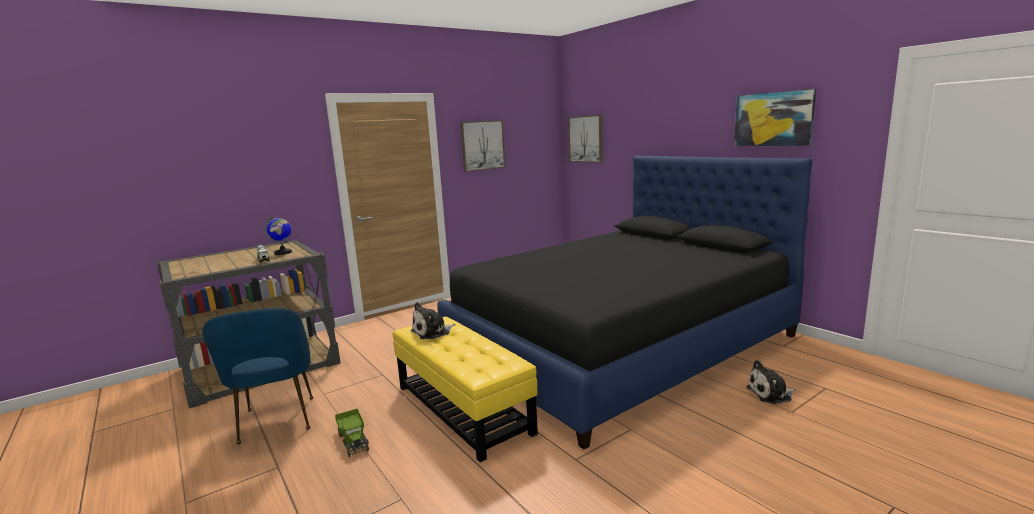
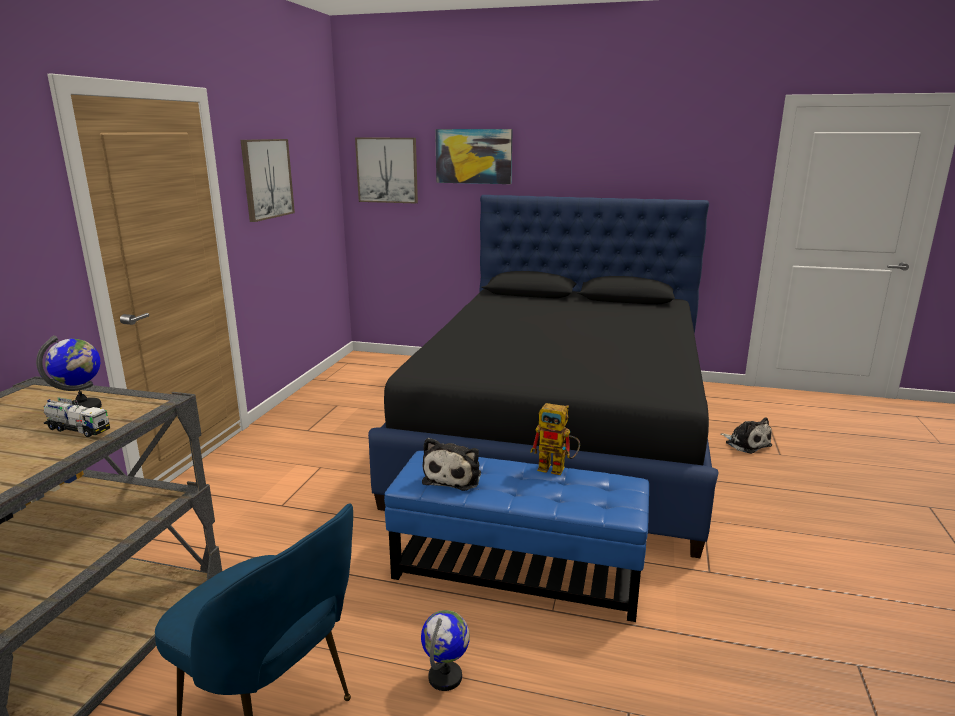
camera: 40 degrees left, 5 degrees up
(354, 439) = (445, 677): toy truck -> globe
(463, 409) = (517, 570): yellow ottoman -> blue ottoman
(490, 343) = (557, 468): none -> toy robot
(771, 394) = (746, 443): plush toy -> plush toy turned 75 degrees counterclockwise
(773, 119) = (659, 157): picture -> picture (474, 156)

